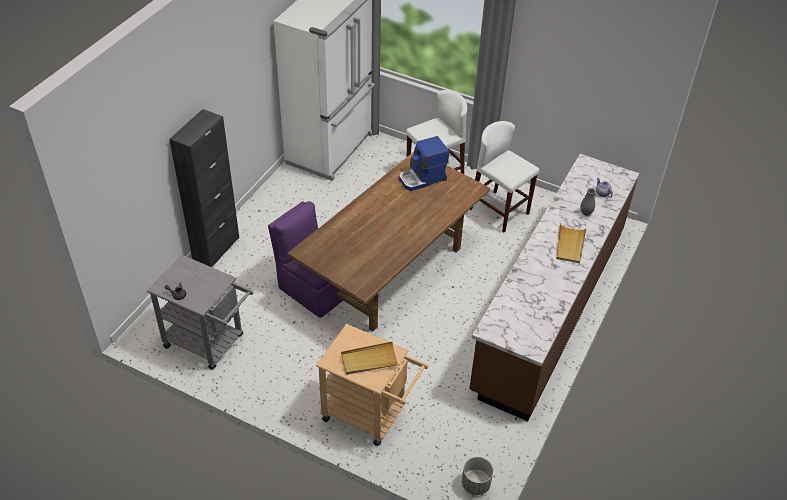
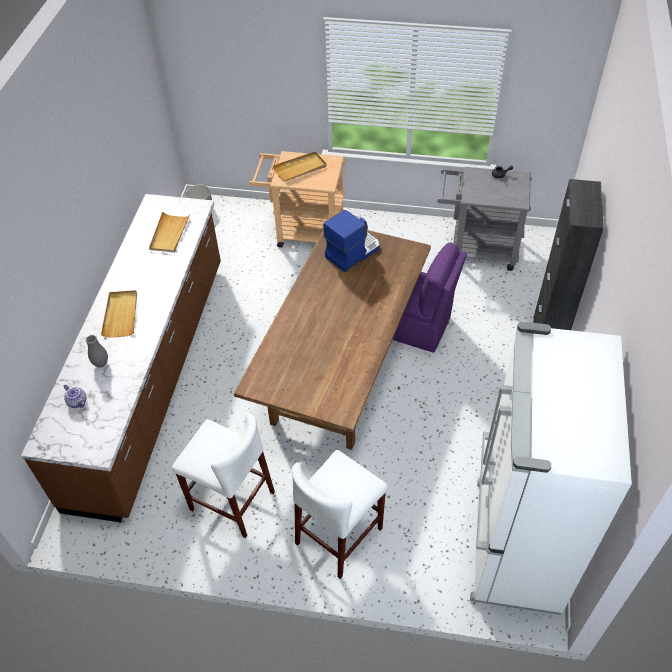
camera: 165 degrees right, 5 degrees up
(422, 179) = (325, 380): coffee machine -> coffee machine (352, 252)
(521, 308) = (169, 234): none -> beige tray

